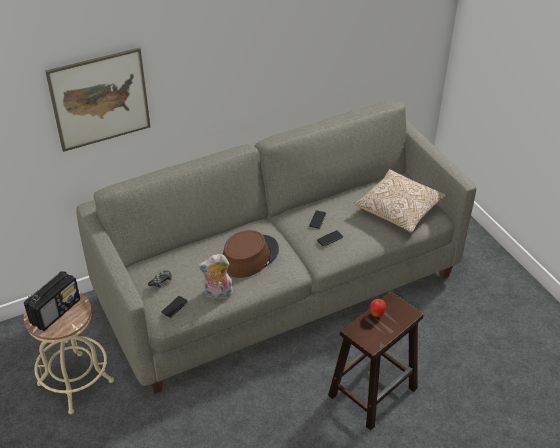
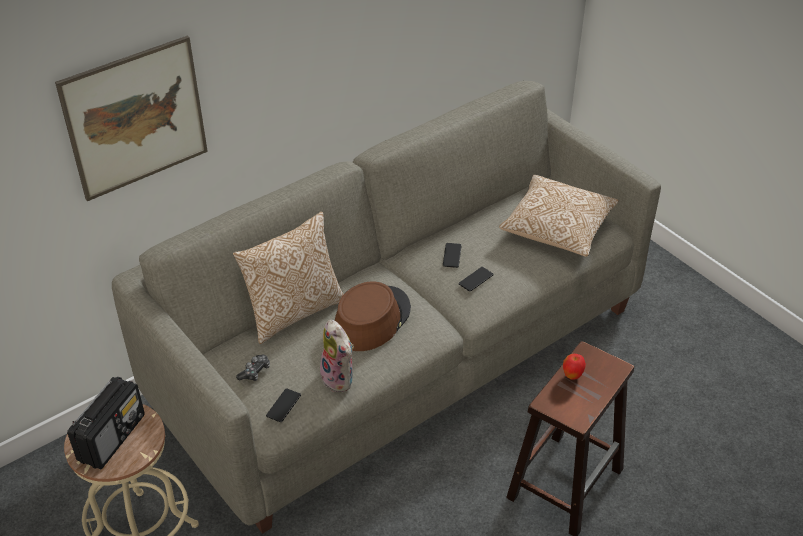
camera: 10 degrees left, 0 degrees up
(198, 244) = (294, 312): none -> pillow
(217, 294) = (340, 379): plush toy -> plush toy turned 105 degrees counterclockwise

